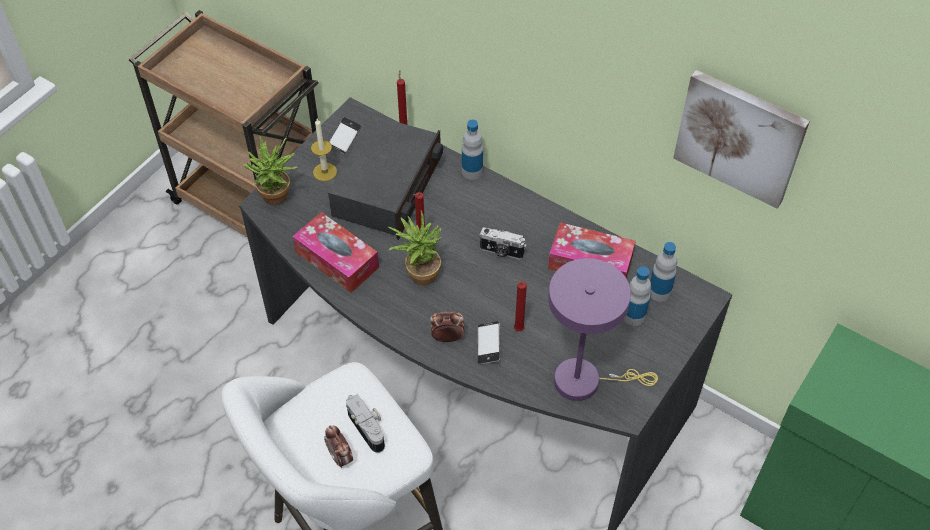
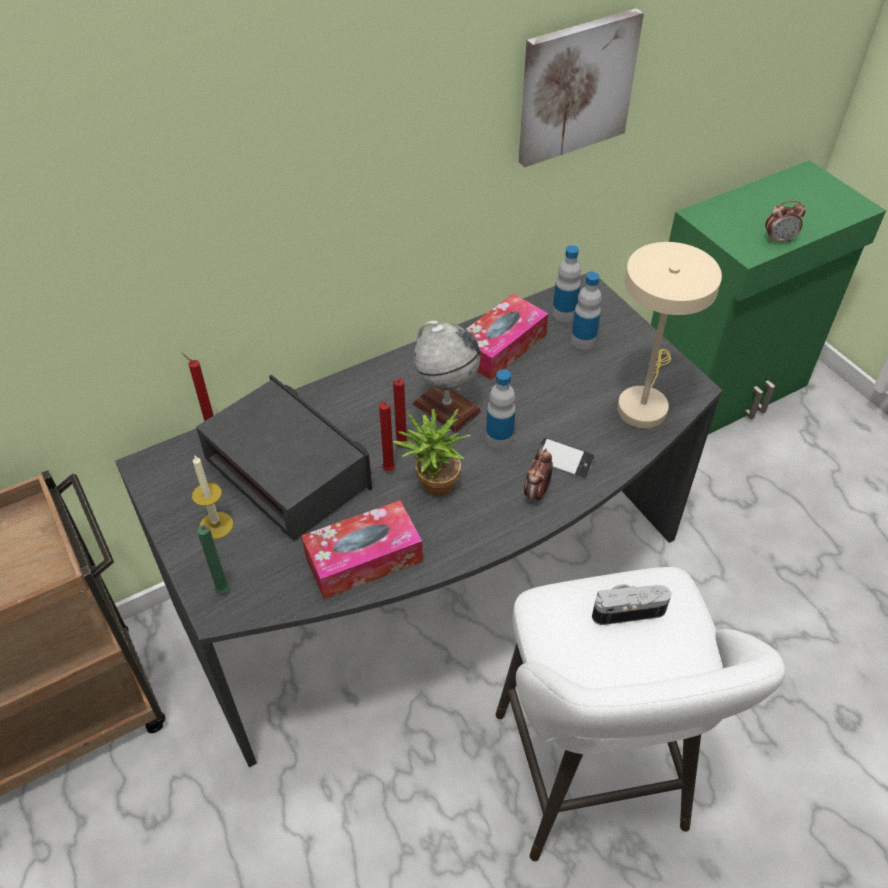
camera: 65 degrees left, 5 degrees down
(277, 200) = (224, 592): potted plant -> green candle
(340, 457) = (659, 652): alarm clock -> alarm clock (779, 240)
(344, 138) = (177, 487): phone -> none
(472, 171) = (318, 391): bottle -> bottle (499, 439)
(501, 252) = (446, 407): camera -> globe
(517, 329) = (554, 431): red candle -> red candle (400, 448)
(585, 380) = (643, 403): purple table lamp -> beige table lamp

